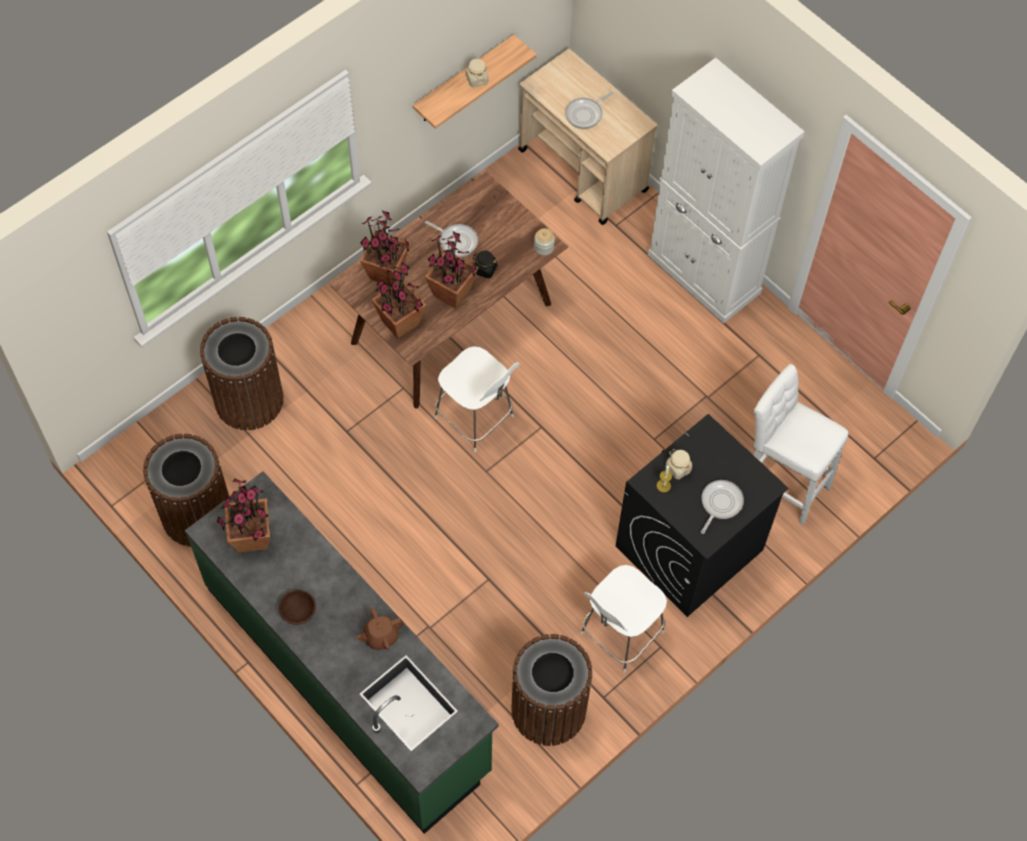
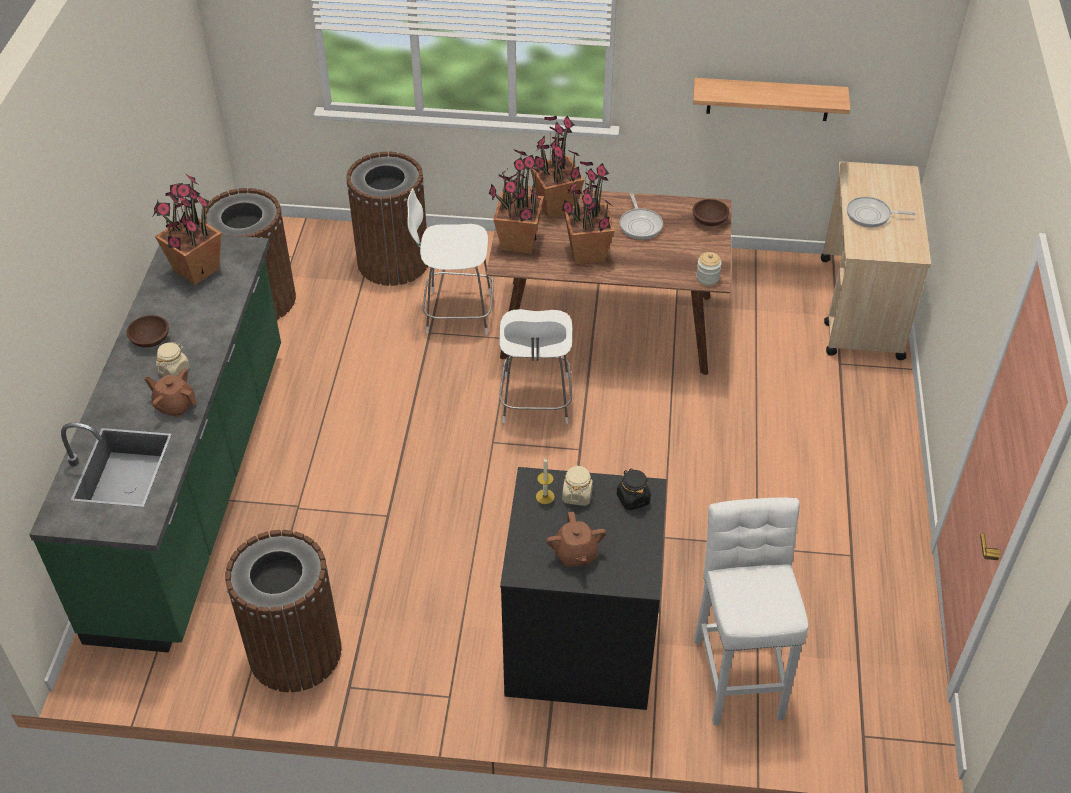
camera: 50 degrees right, 15 degrees down
(477, 79) = (772, 94): beige jar -> beige jar (174, 370)
(484, 269) = (636, 257): black jar -> black jar (633, 499)
(493, 200) = (709, 220): none -> brown bowl
(620, 634) = (429, 653): white chair -> white chair (455, 312)
(704, 274) = (878, 456): white cabinet -> none
(720, 504) = (575, 554): frying pan -> brown teapot

